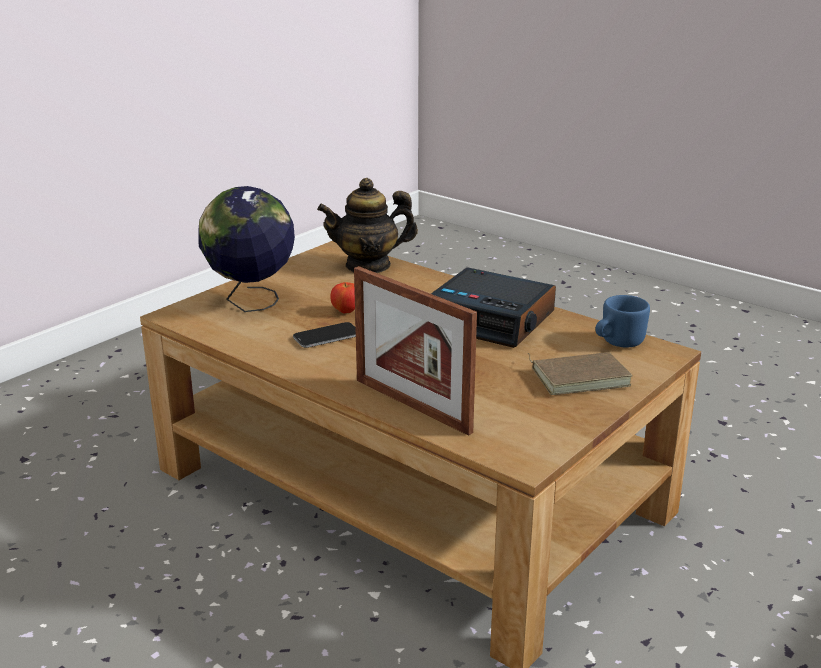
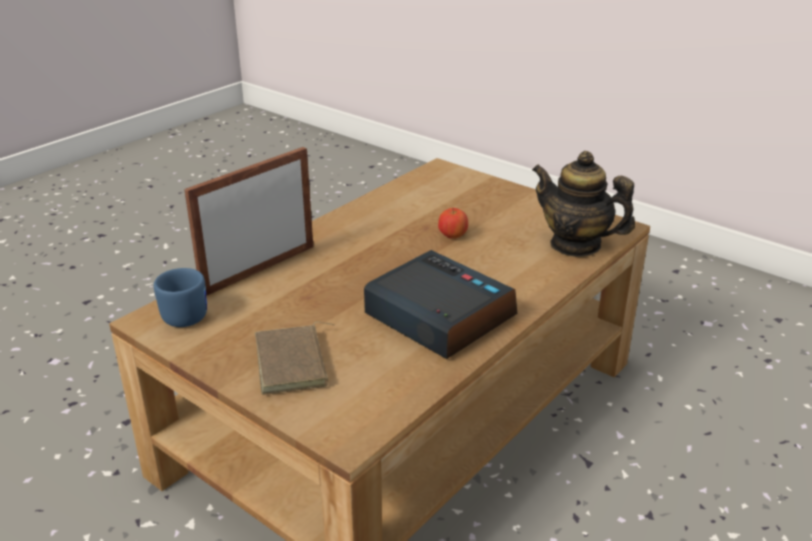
camera: 90 degrees right, 5 degrees up
(251, 303) = (467, 194): globe -> none
(326, 336) = (396, 229): phone -> none
(368, 265) = (575, 245): teapot -> teapot turned 45 degrees counterclockwise
(492, 320) = (438, 316): alarm clock -> alarm clock turned 105 degrees clockwise
(617, 343) = (375, 400): blue mug -> blue mug (182, 314)

